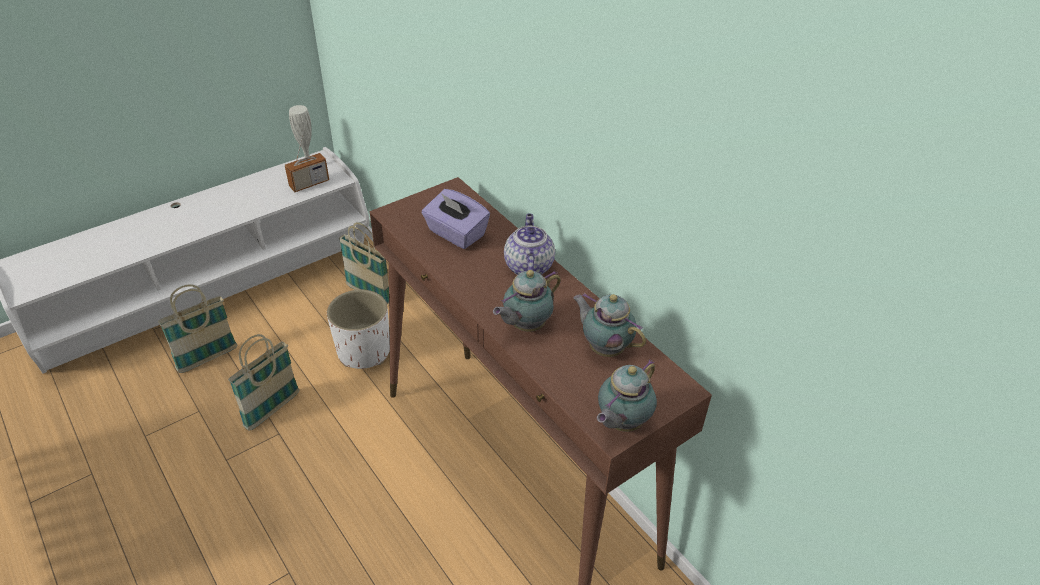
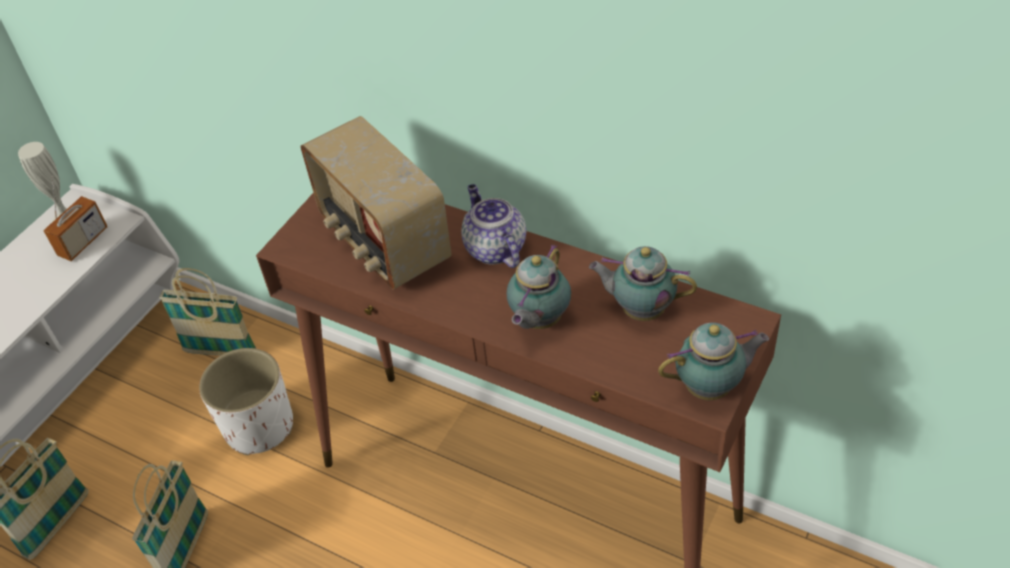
camera: 20 degrees left, 5 degrees up
(456, 234) = (383, 242): purple tissue box -> radio
(621, 423) = (711, 387): teapot -> teapot turned 120 degrees counterclockwise

